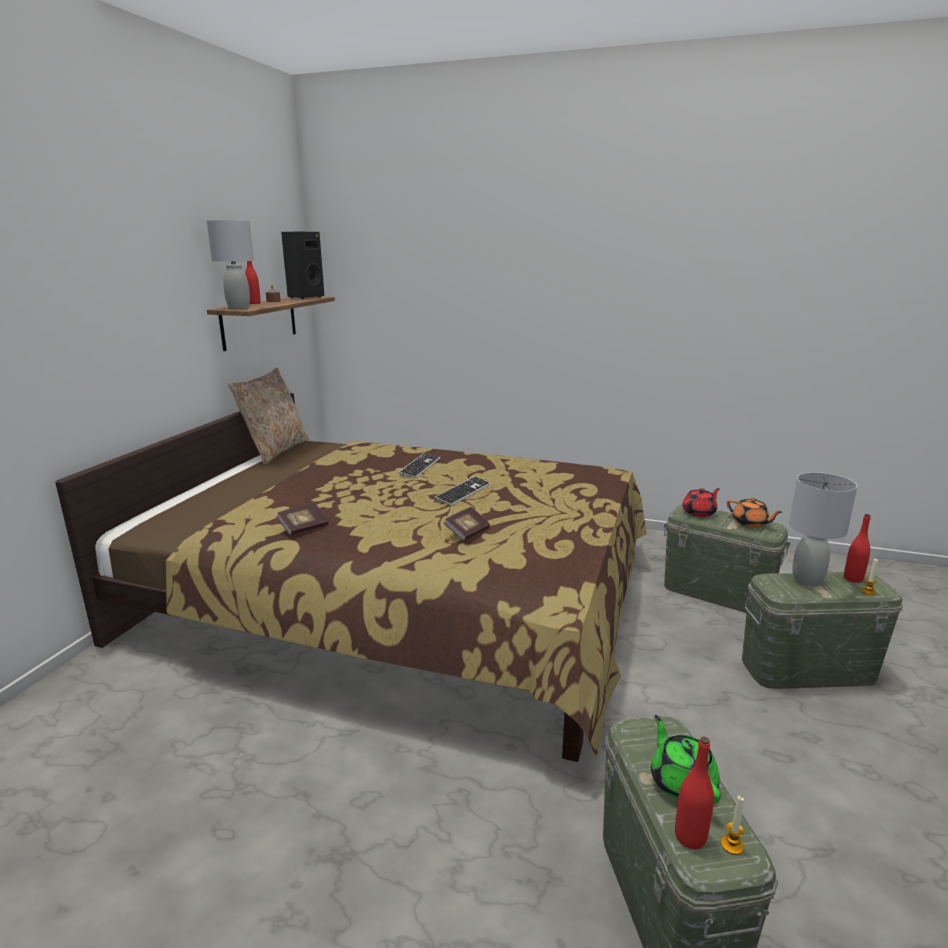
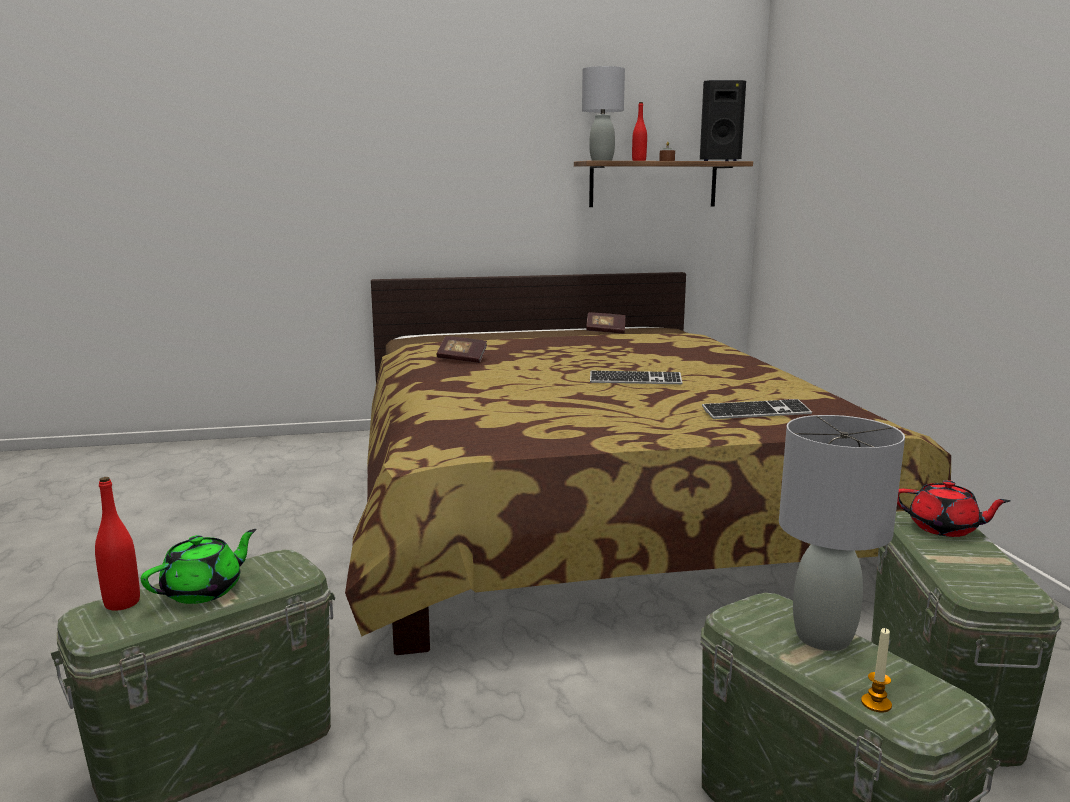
camera: 60 degrees right, 5 degrees down
(275, 450) = (626, 326): beige pillow -> none
(420, 467) = (673, 358): keyboard -> keyboard (756, 412)
(467, 533) = (533, 398): book -> book (605, 331)
(732, 845) = (114, 624): candle -> none
(750, 523) = (988, 571): orange teapot -> none
(853, 579) = (913, 685): red bottle -> none

